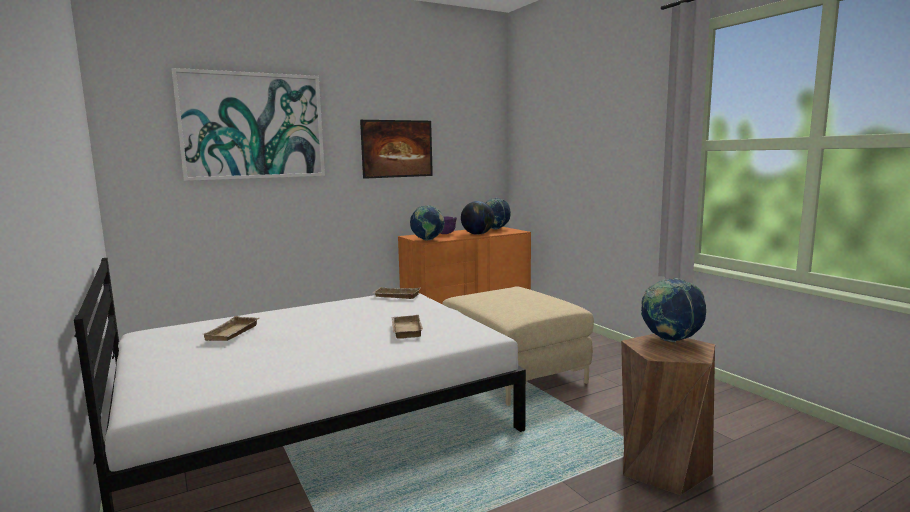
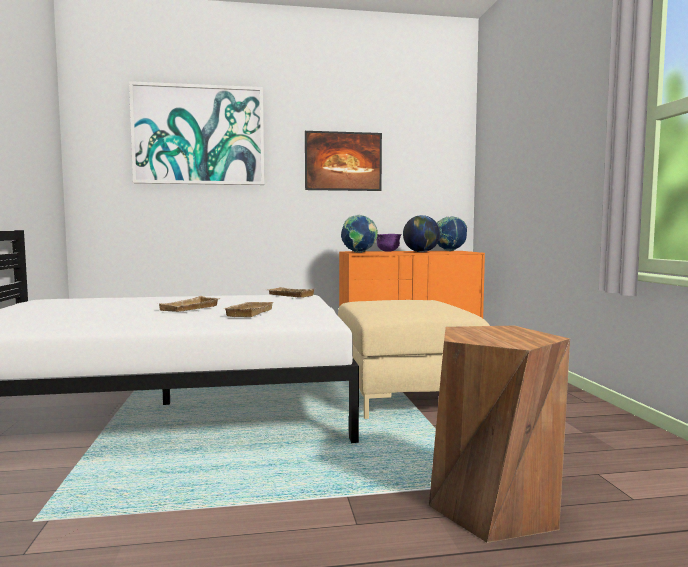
camera: 20 degrees right, 5 degrees down
(233, 333) = (99, 303): beige tray -> beige tray (190, 308)
(670, 340) = (511, 331): globe -> none

